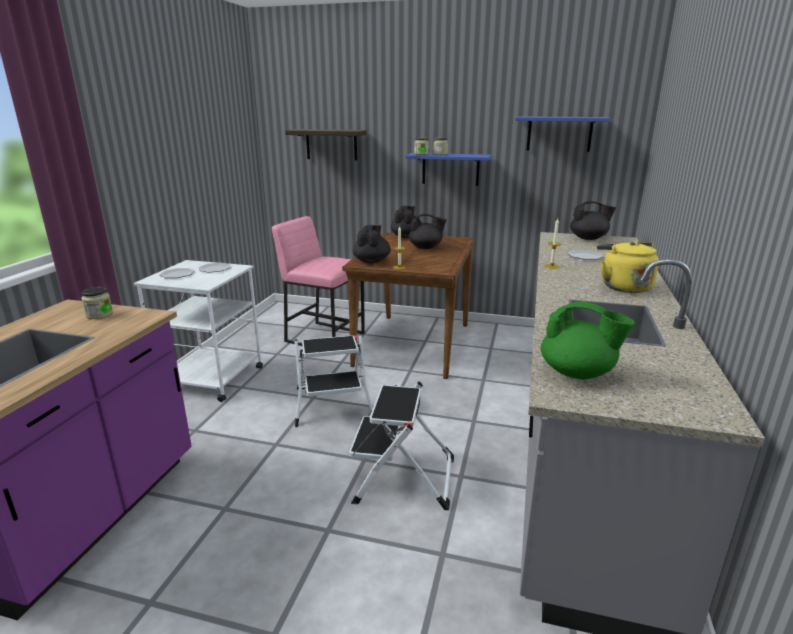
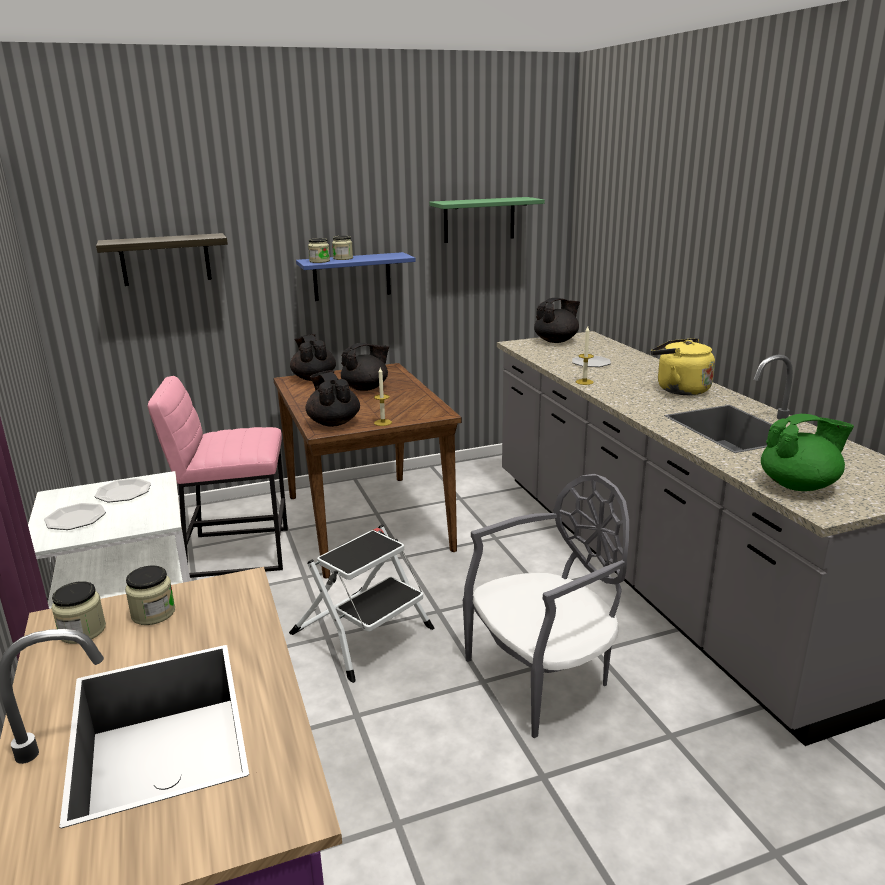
camera: 35 degrees left, 0 degrees up
(66, 312) = (82, 631): none -> jar
(403, 475) = (543, 678): step ladder -> grey chair
(559, 134) = (479, 220): blue shelf -> green shelf

